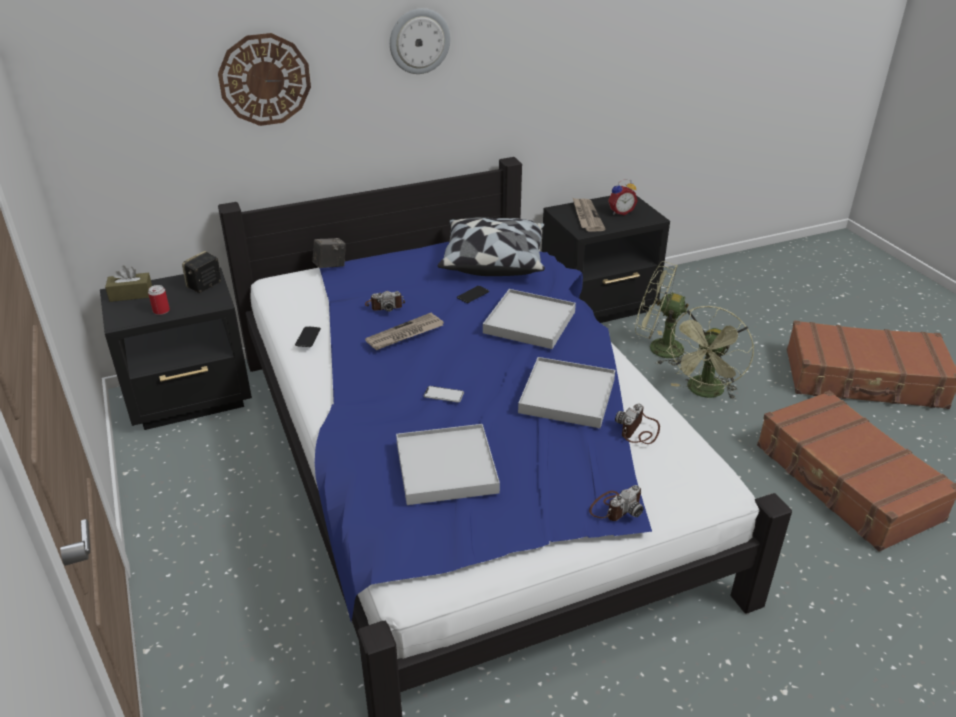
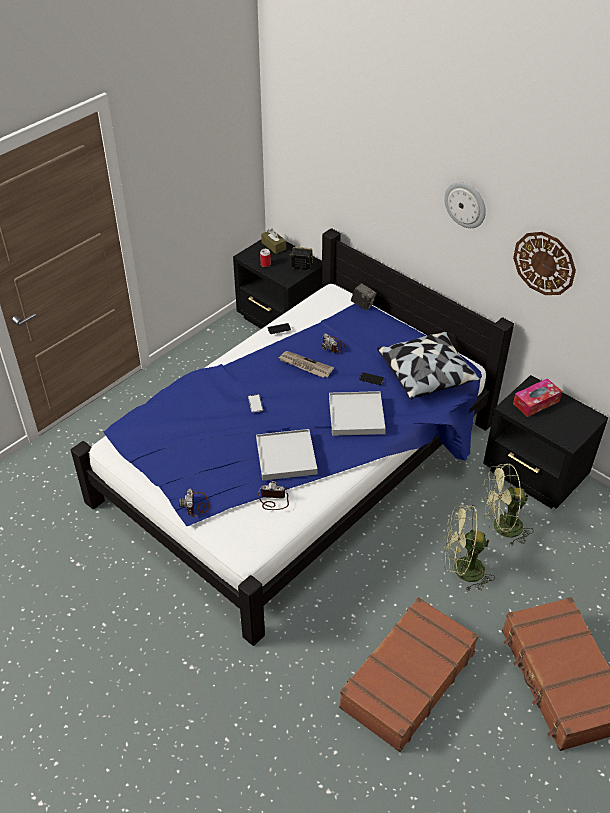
camera: 65 degrees right, 10 degrees up
(265, 79) = (371, 174): wall clock -> wall clock (544, 263)
(446, 468) = (192, 427): white tray -> none
(586, 216) = (536, 402): newspaper -> tissue box
(615, 507) = (196, 505): camera -> camera turned 60 degrees clockwise
(620, 212) = (561, 420): alarm clock -> none
(657, 348) = (501, 527): green fan -> green fan turned 90 degrees counterclockwise

